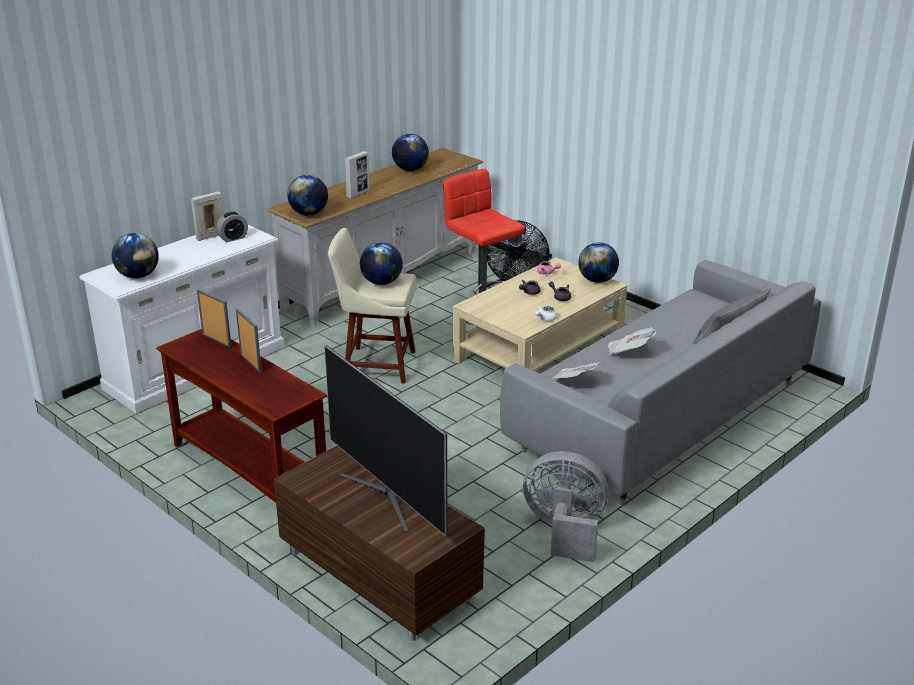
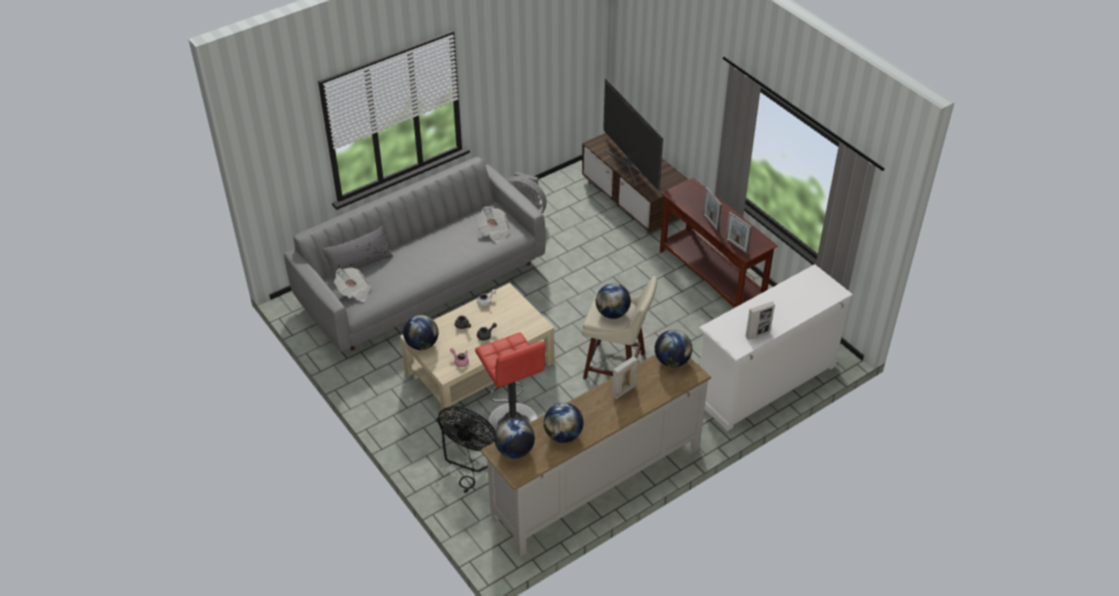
camera: 170 degrees left, 15 degrees up
(138, 276) = (805, 286): globe -> globe (515, 451)
(233, 238) = (737, 329): alarm clock -> none
(629, 352) = (443, 253): newspaper -> newspaper (354, 291)

